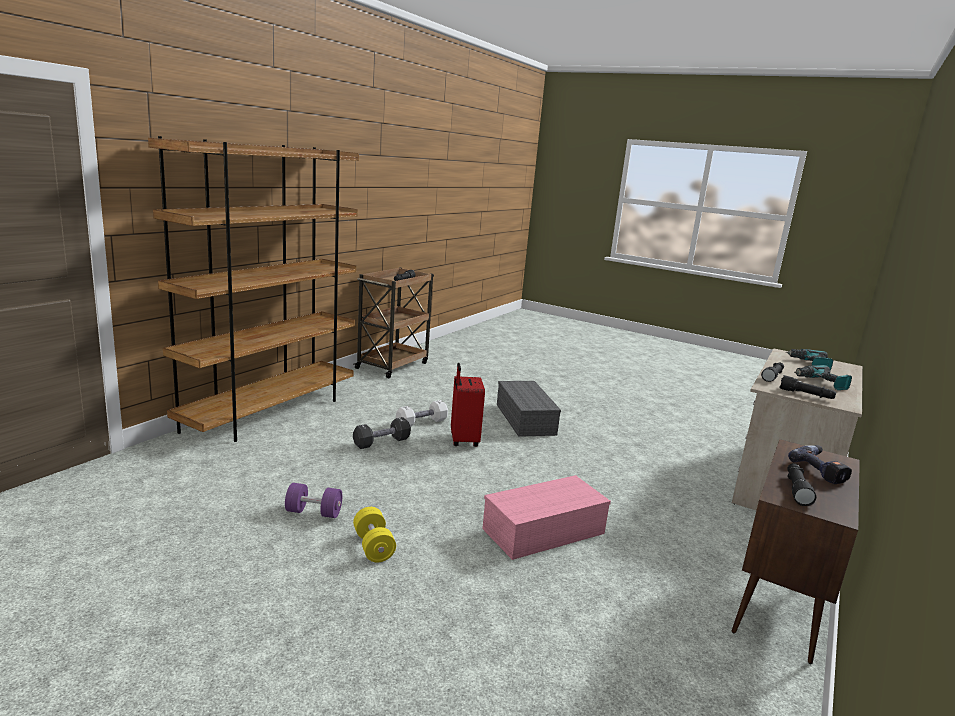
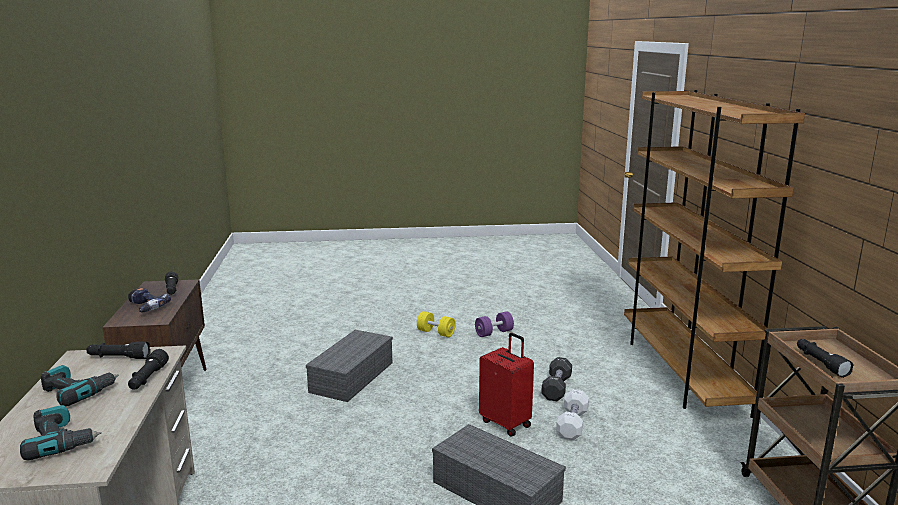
camera: 145 degrees right, 0 degrees up
(543, 532) = (352, 376): pink storage box -> grey storage box

